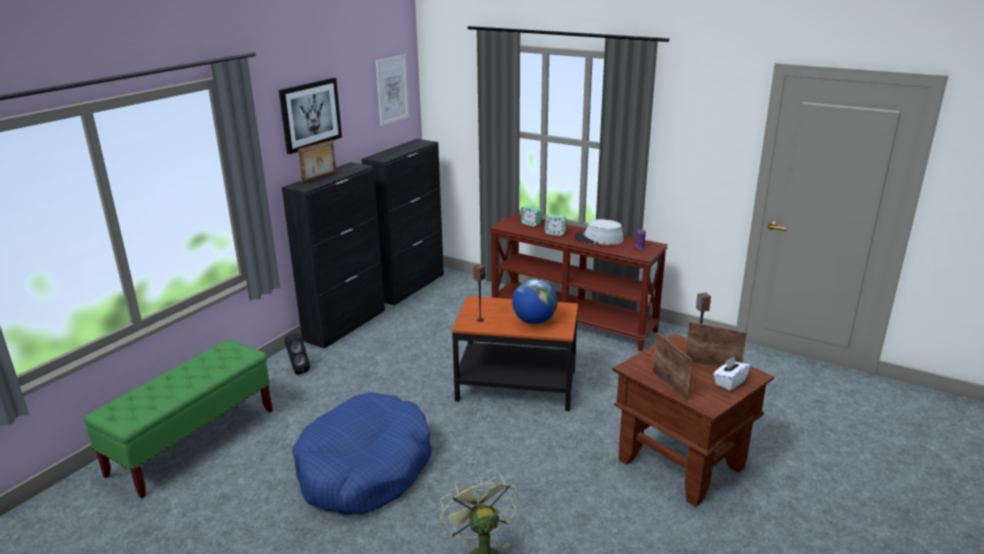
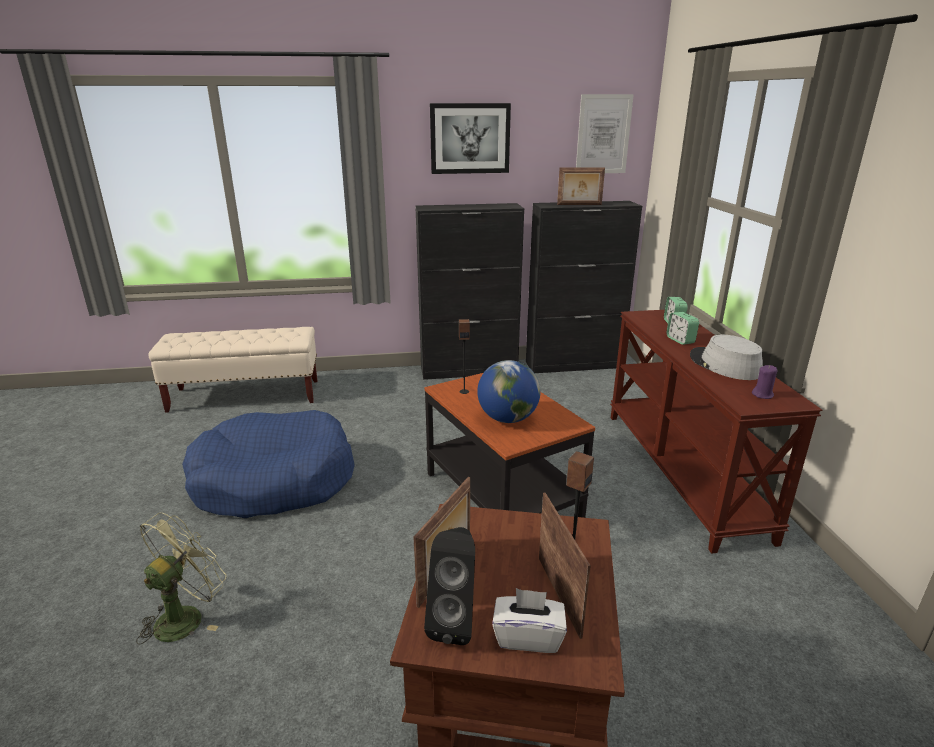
camera: 50 degrees right, 0 degrees up
(193, 442) = (245, 396): green bench -> beige bench
(297, 370) = (379, 384): black speaker -> black speaker (455, 621)
(319, 178) = (457, 206): picture frame -> picture frame (579, 205)

